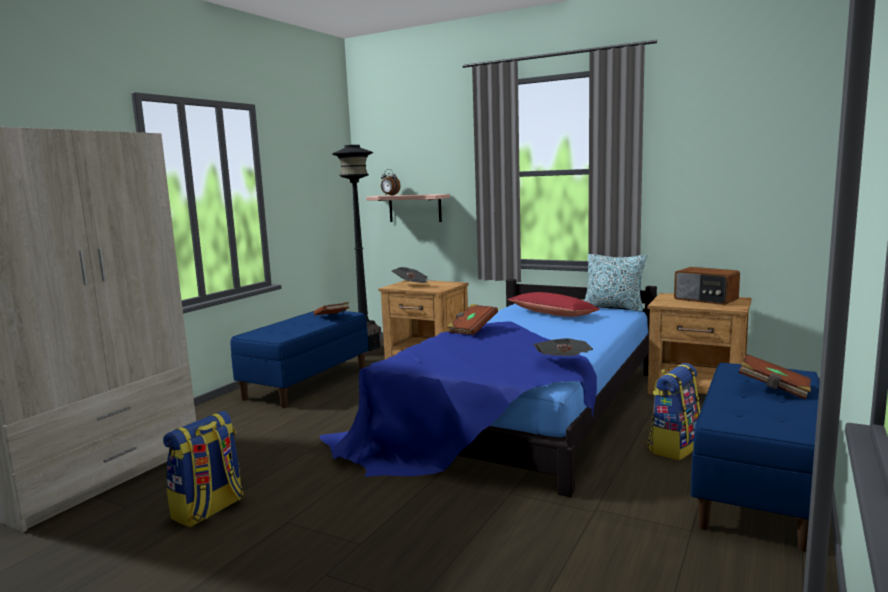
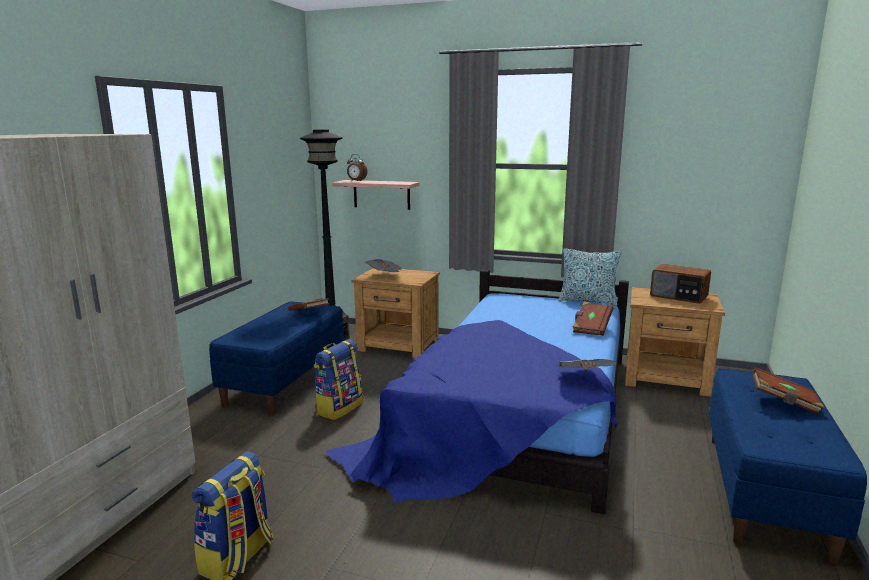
camera: 10 degrees left, 5 degrees up
(472, 329) = (470, 332): brown book -> brown book (591, 328)
(552, 314) = (535, 309): red pillow -> none
(673, 447) = (673, 447): backpack -> backpack (339, 408)

